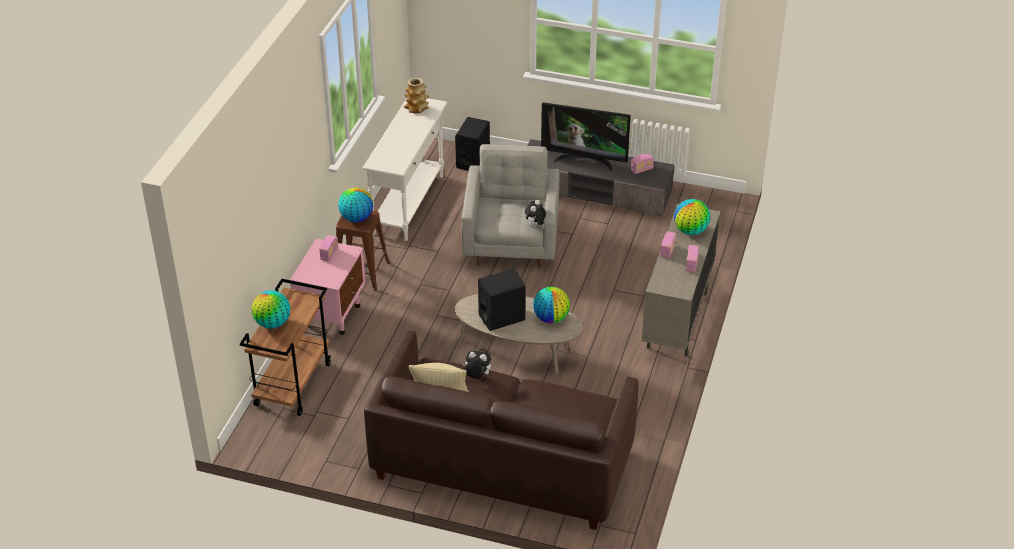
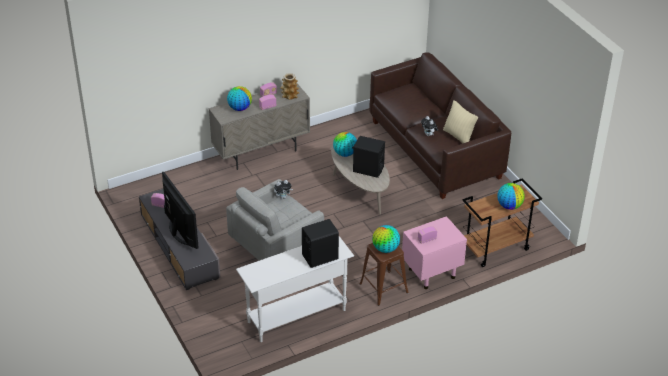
camera: 135 degrees left, 0 degrees up
(417, 109) = (262, 275): vase -> vase (290, 95)
(473, 161) = (213, 319): black speaker -> black speaker (319, 257)

